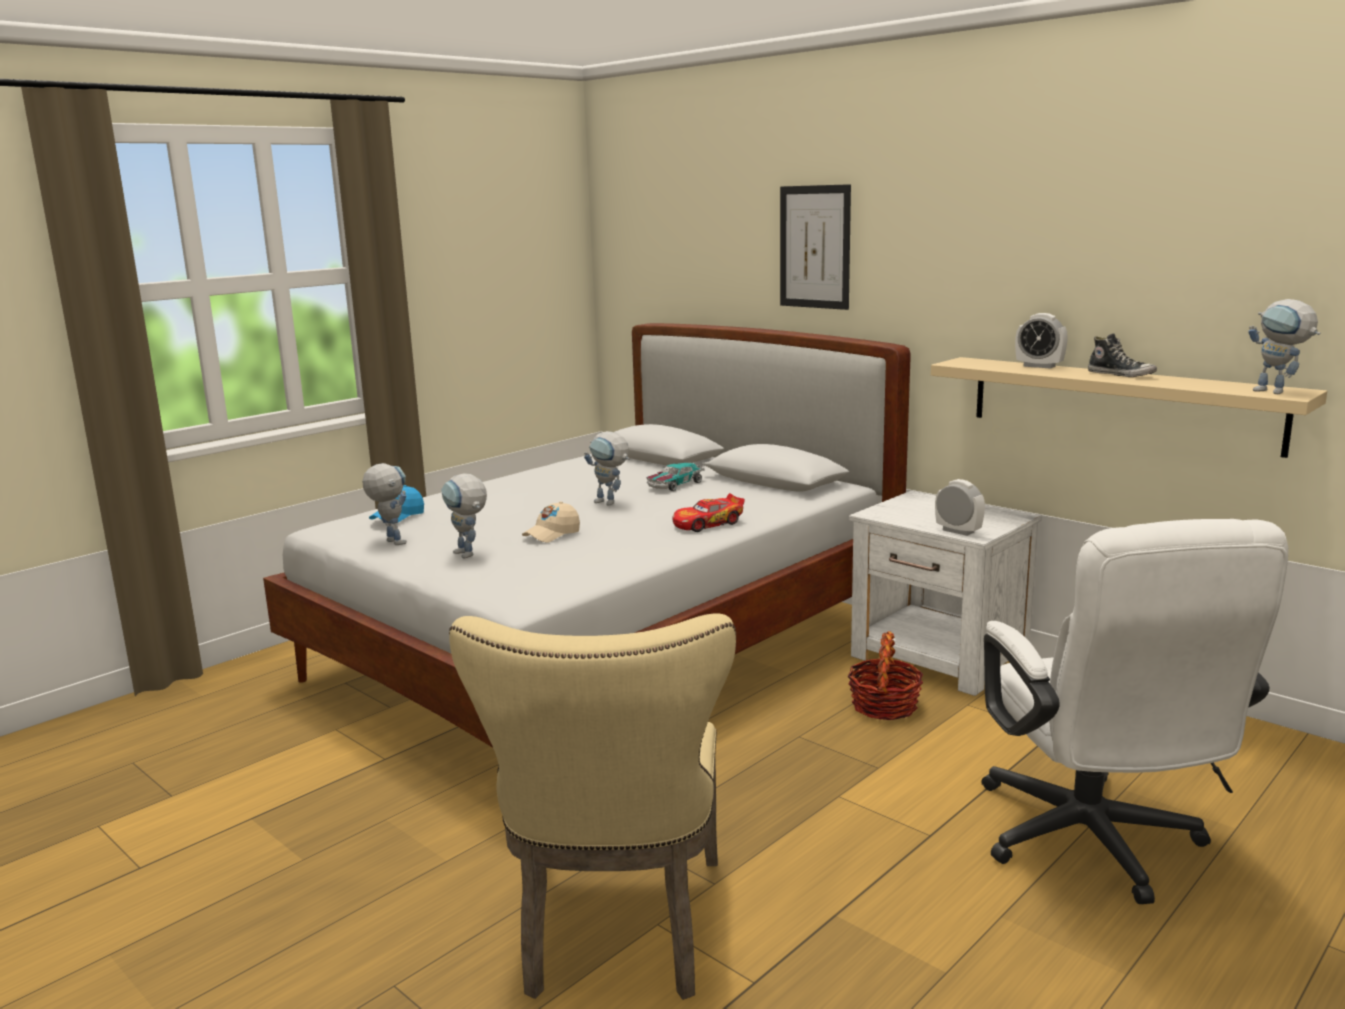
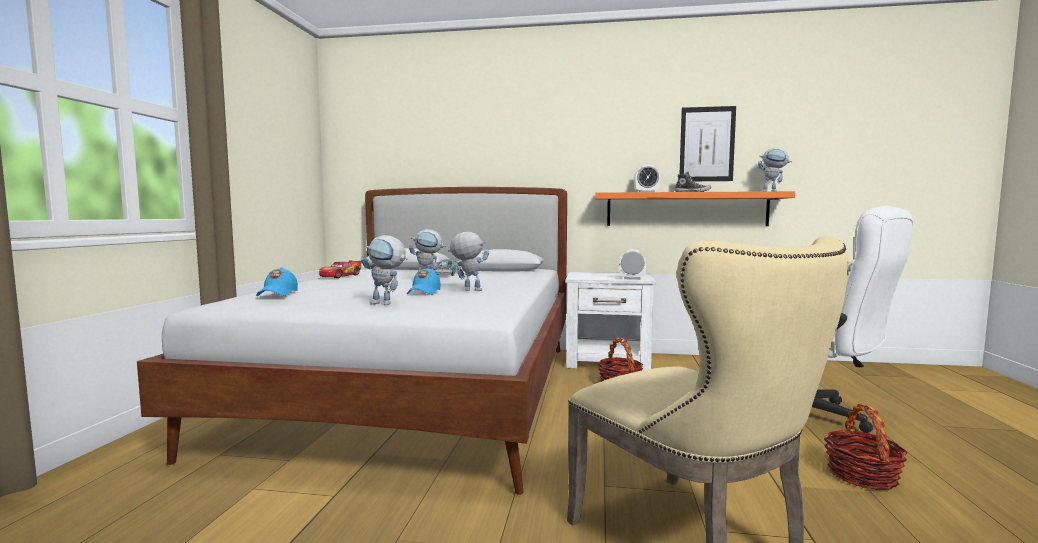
camera: 35 degrees left, 10 degrees down
(391, 541) = (298, 304): toy robot -> toy robot (467, 290)
(552, 534) = (424, 292): beige cap -> blue cap
(708, 524) = (512, 282): toy car -> toy car (341, 276)
(815, 247) = (500, 138): picture -> picture (707, 144)
(981, 951) = (862, 475): none -> basket
(1120, 403) = (686, 209): beige shelf -> orange shelf

